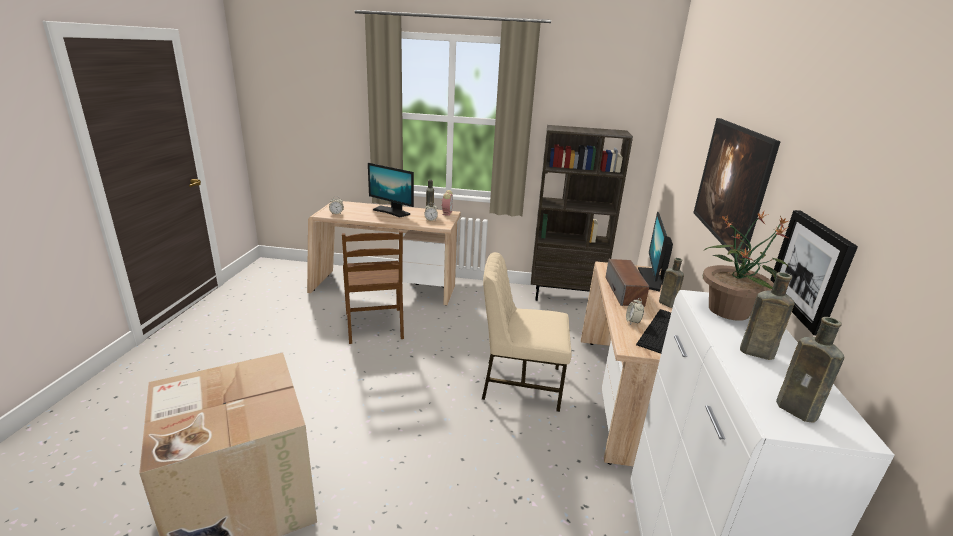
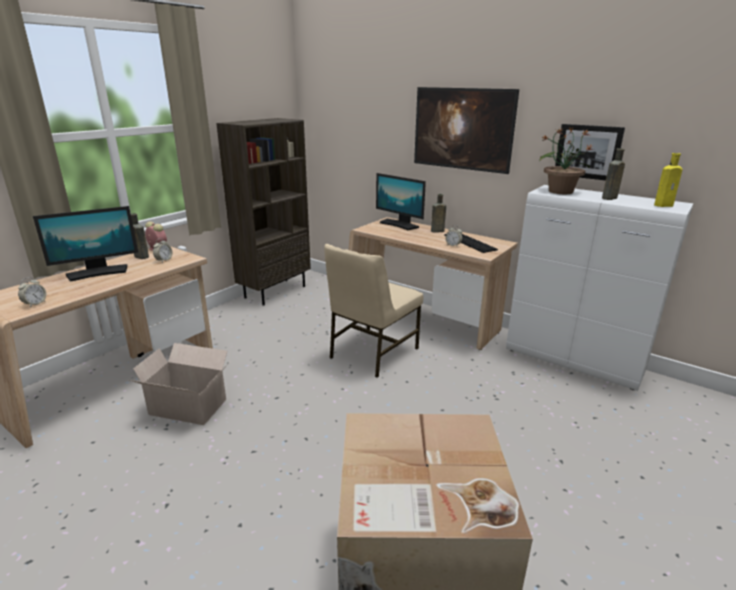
camera: 60 degrees left, 0 degrees up
(375, 325) = (189, 408): brown chair -> cardboard box
(624, 291) = (409, 235): speaker -> none
(799, 411) = (664, 205): brown bottle -> yellow bottle

